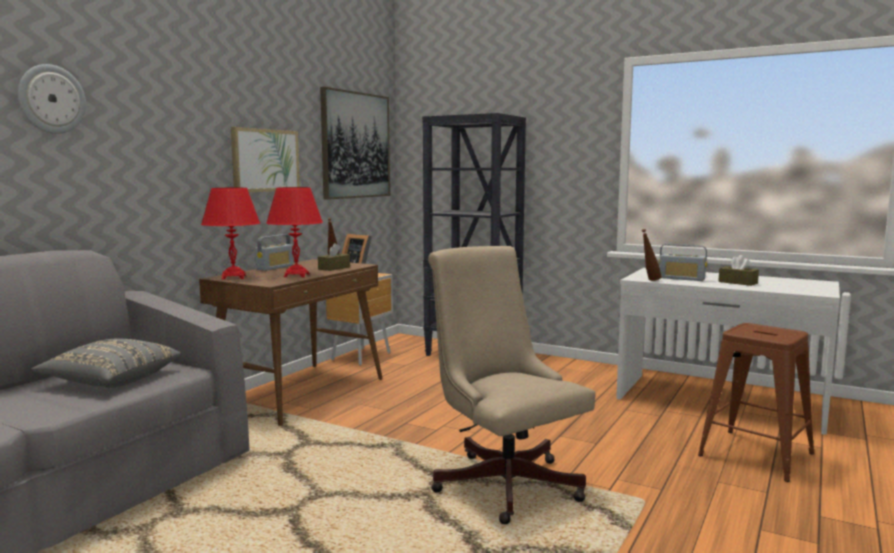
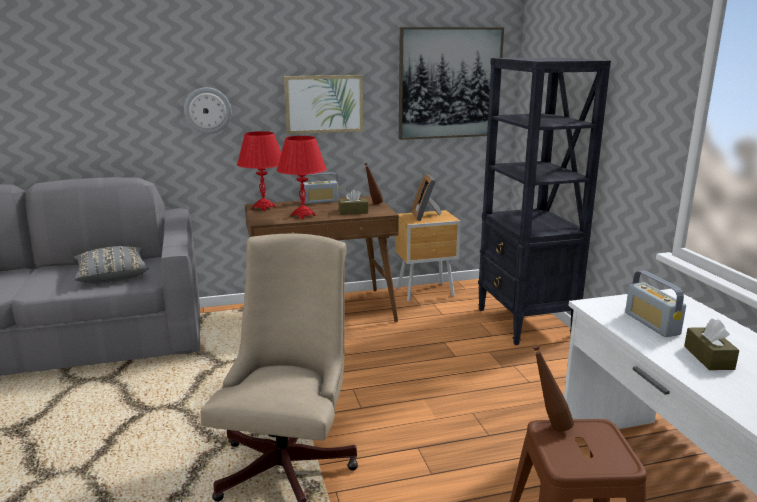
camera: 45 degrees right, 10 degrees up
(51, 99) = (117, 68): wall clock -> wall clock (207, 110)
(649, 280) = (597, 313): brown bottle -> brown bottle (549, 426)

